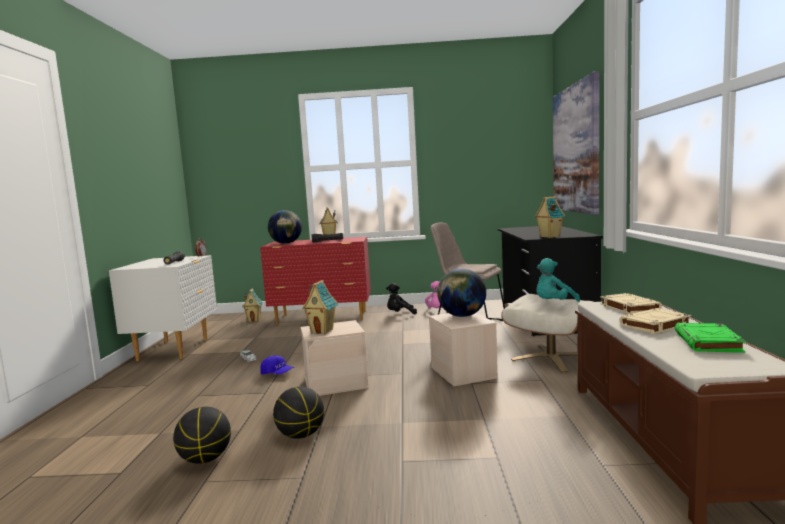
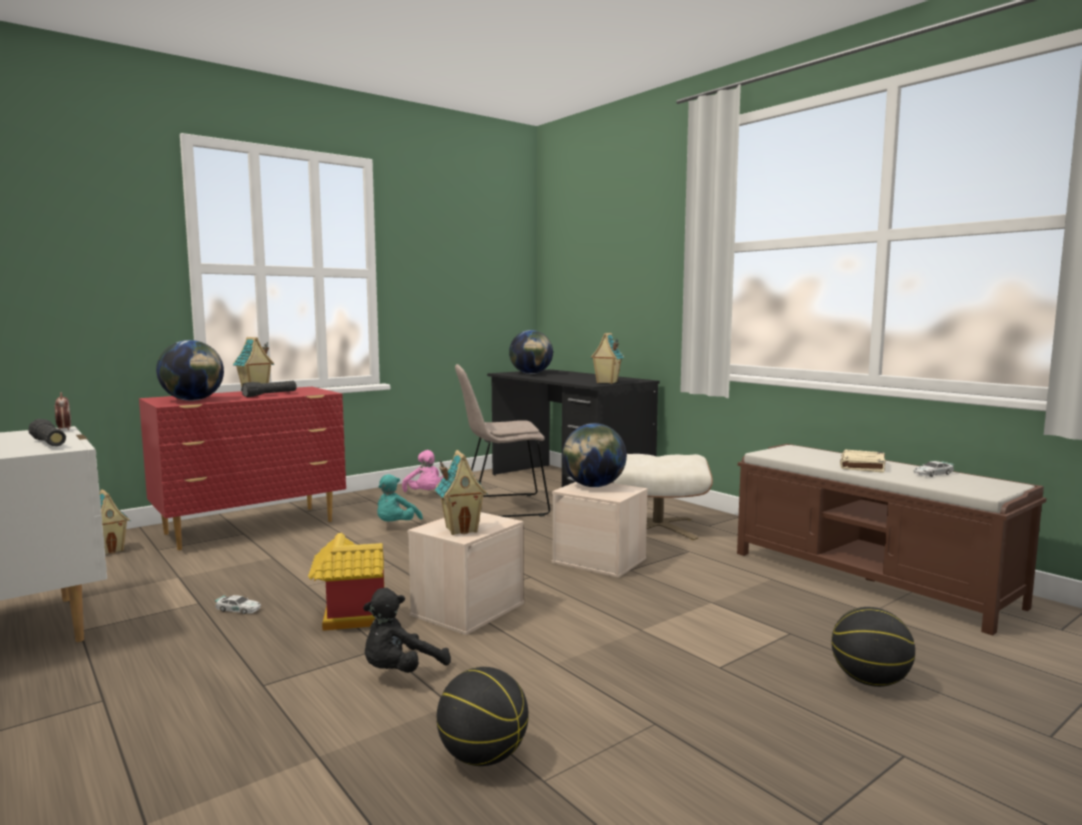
camera: 40 degrees left, 0 degrees up
(277, 373) = (346, 618): blue cap -> toy house
(300, 435) = (553, 681): basketball -> basketball (870, 681)
(400, 314) = (376, 505): black plush toy -> black plush toy (400, 671)
(525, 229) = (531, 373): none -> globe
(553, 304) = (669, 461): turquoise plush toy -> turquoise plush toy (395, 525)
(576, 149) = (596, 276): picture -> none
(628, 307) = (799, 453): beige book -> none
(708, 342) = (933, 474): green book -> toy car

